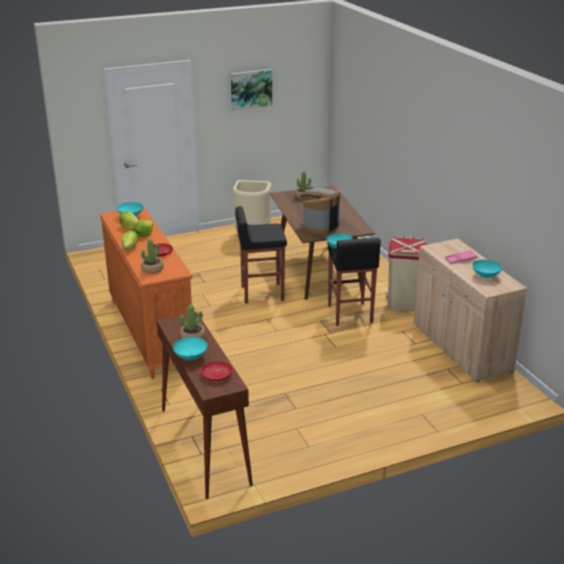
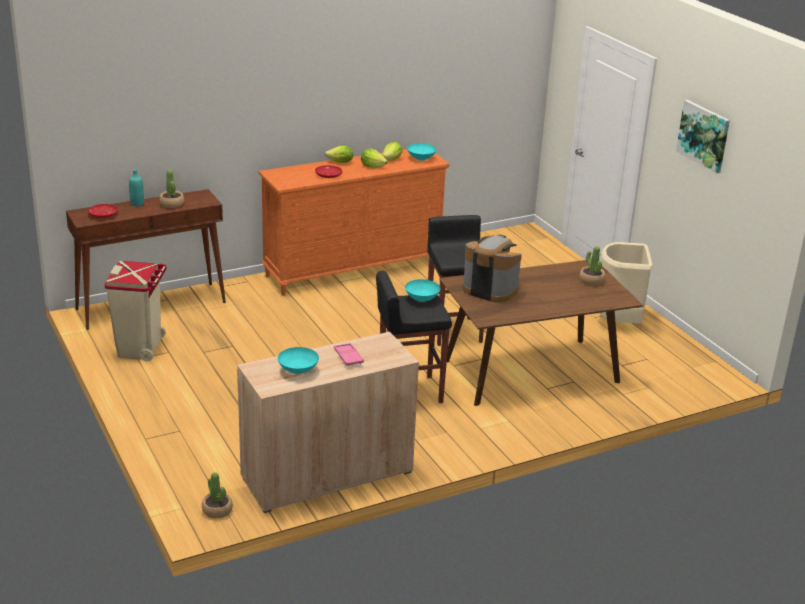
camera: 85 degrees right, 0 degrees up
(152, 269) = (291, 173): potted plant -> potted plant (217, 510)
(190, 357) = (137, 204): turquoise bowl -> turquoise bottle
(403, 303) = (446, 436): beige trash can -> beige trash can (140, 348)

